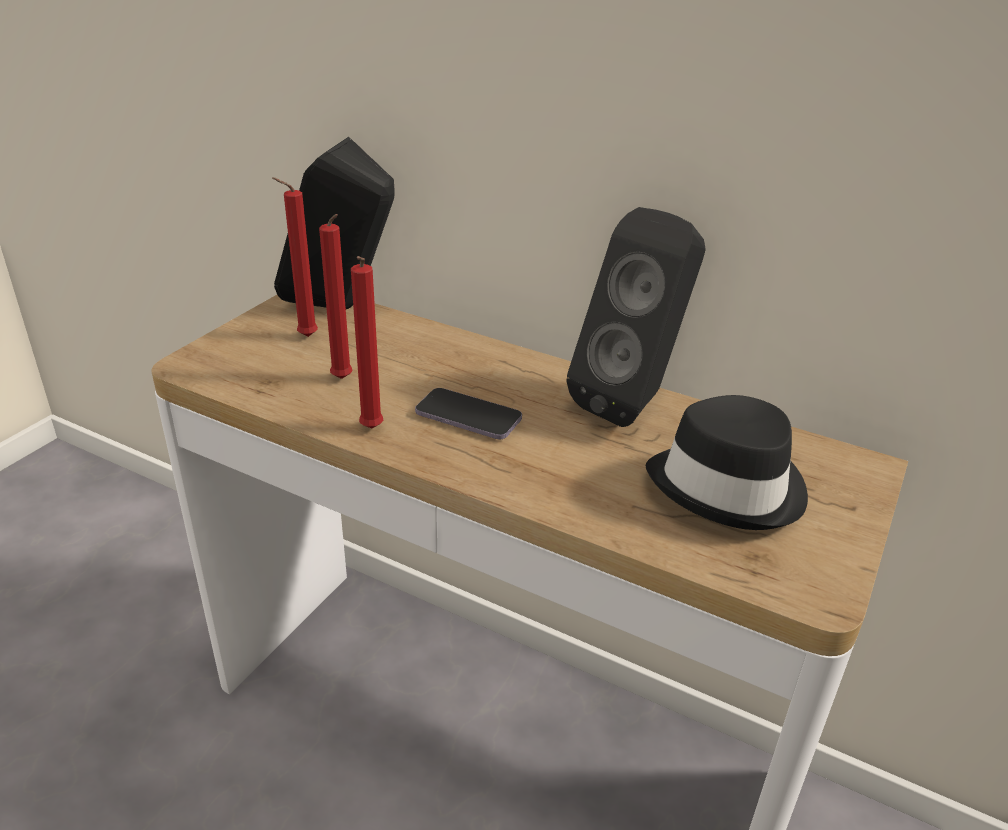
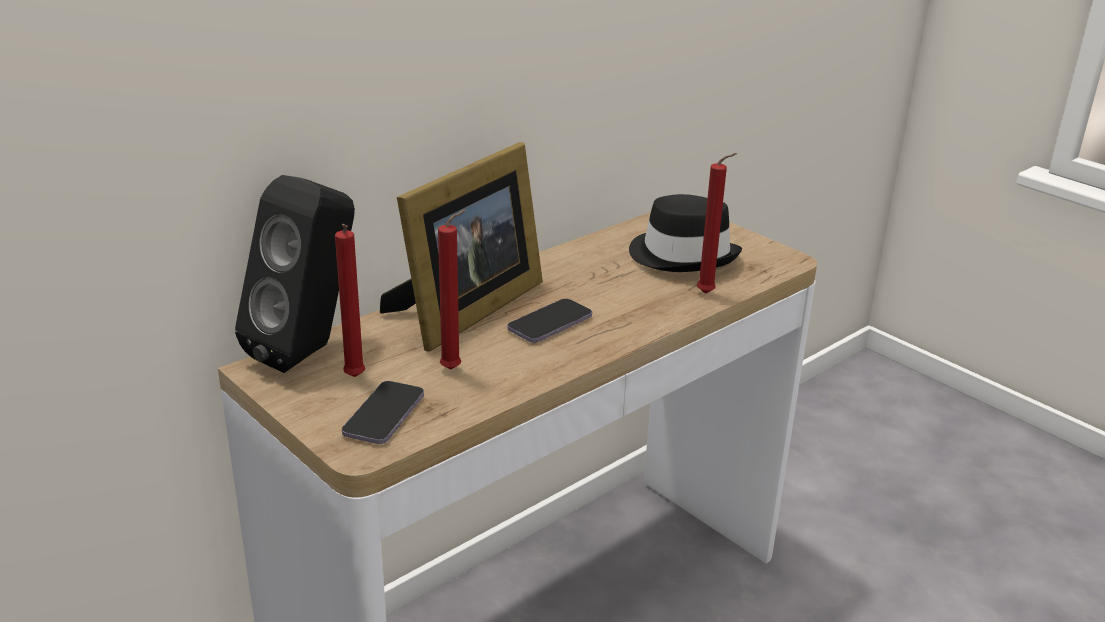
camera: 70 degrees left, 5 degrees down
(247, 363) = (384, 415): none -> phone
(371, 430) = (545, 367): red candle -> red candle (708, 294)
(464, 362) = (464, 310): none -> picture frame
(634, 402) = (568, 259): black speaker -> none

